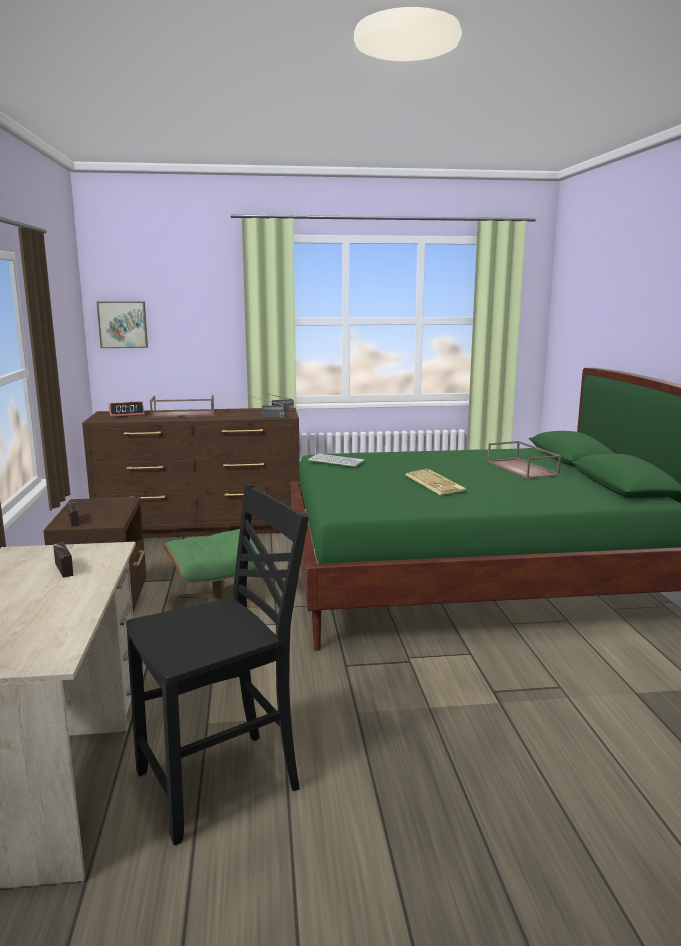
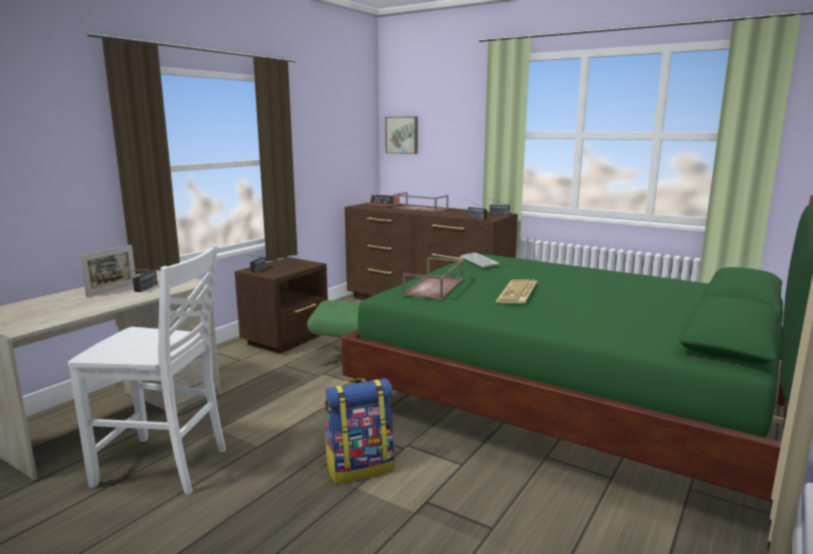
camera: 40 degrees right, 0 degrees up
(21, 584) = (112, 290): none -> picture frame
(222, 782) = (164, 467): black chair -> white chair
(404, 691) = (360, 467): none -> backpack
(523, 469) = (647, 300): brown tray -> brown tray (434, 287)

